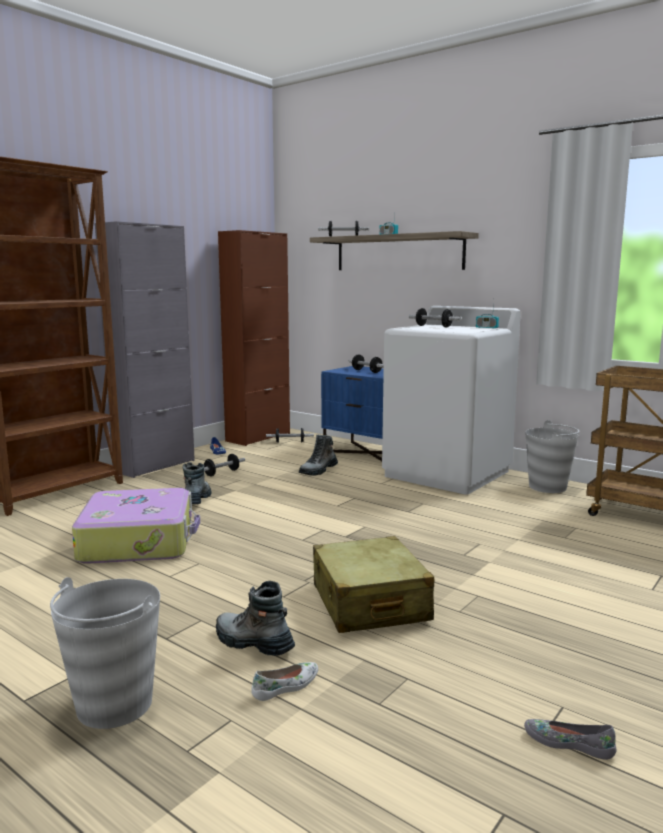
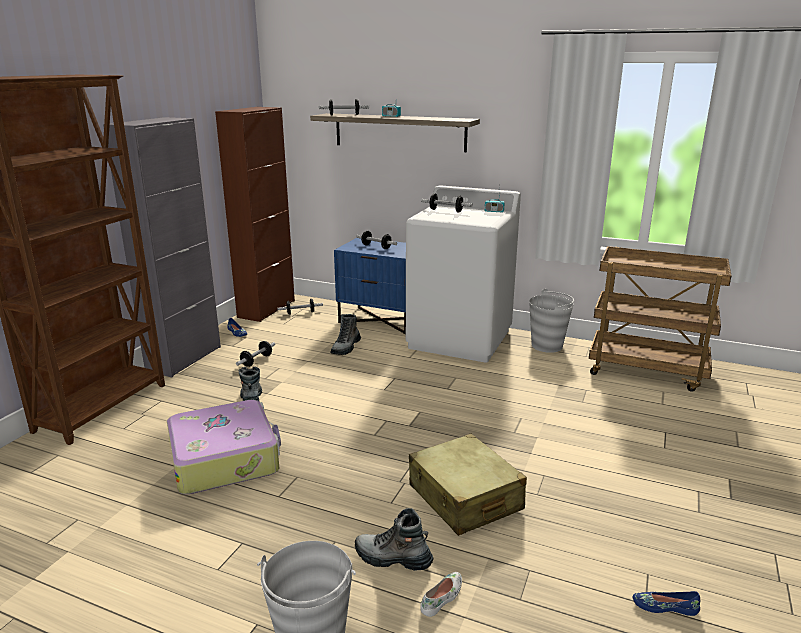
camera: 15 degrees left, 10 degrees up
(568, 743) = (664, 606): grey shoe -> blue shoe

